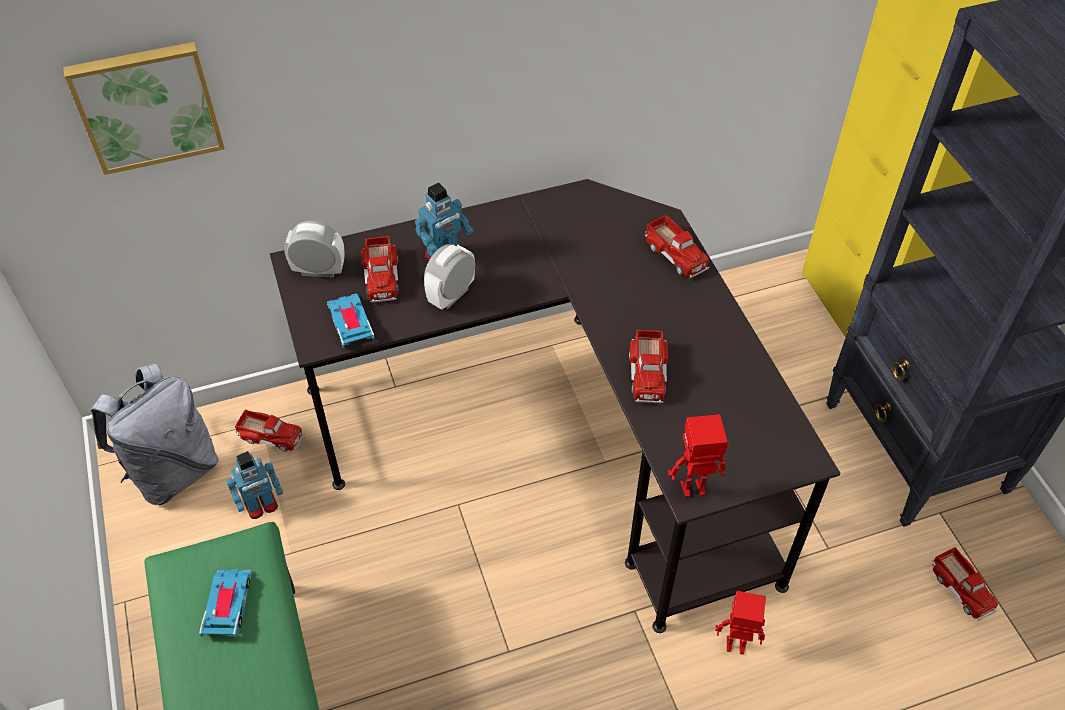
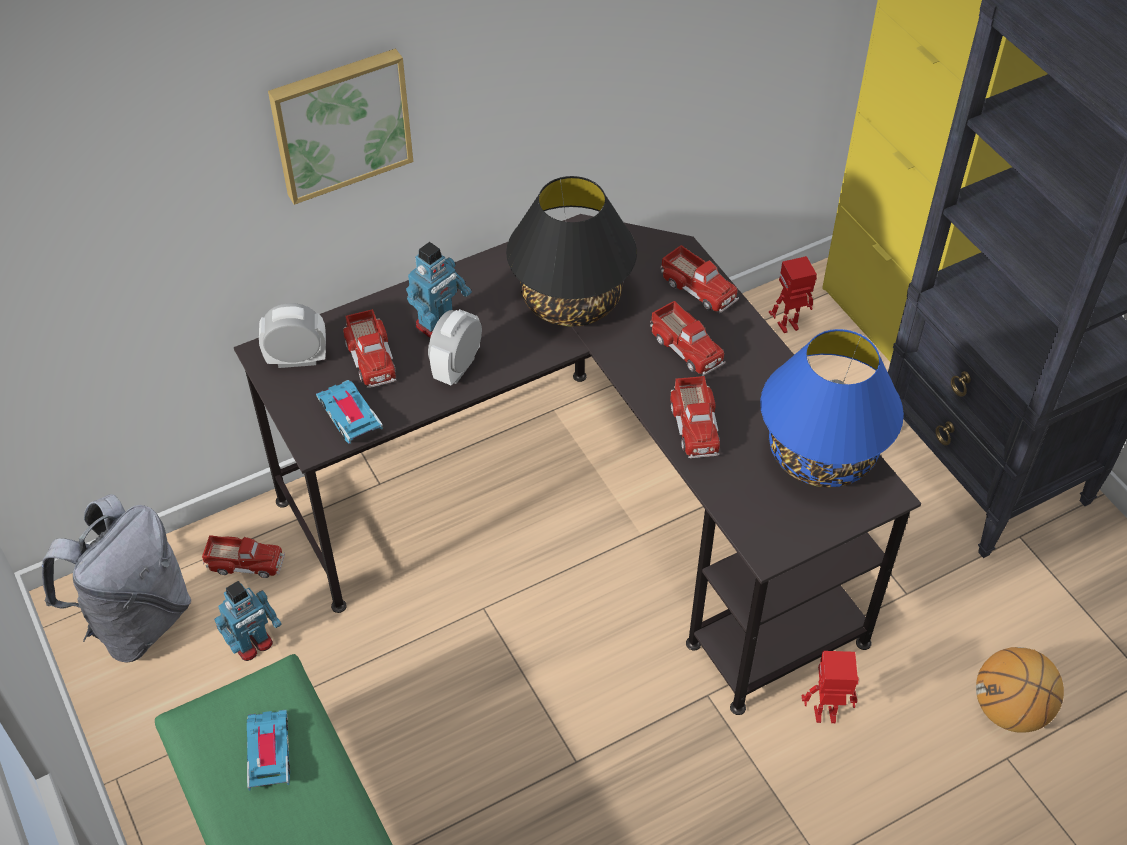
camera: 10 degrees left, 0 degrees up
(147, 105) = (99, 197): picture -> picture (340, 123)
(562, 250) = (570, 300): none -> black table lamp
(693, 490) = (770, 544): toy robot -> toy robot (789, 327)
(757, 416) = (822, 455): none -> blue table lamp
(904, 668) = (1010, 710): none -> basketball
(962, 588) = (1056, 614): toy truck -> toy truck (687, 346)

